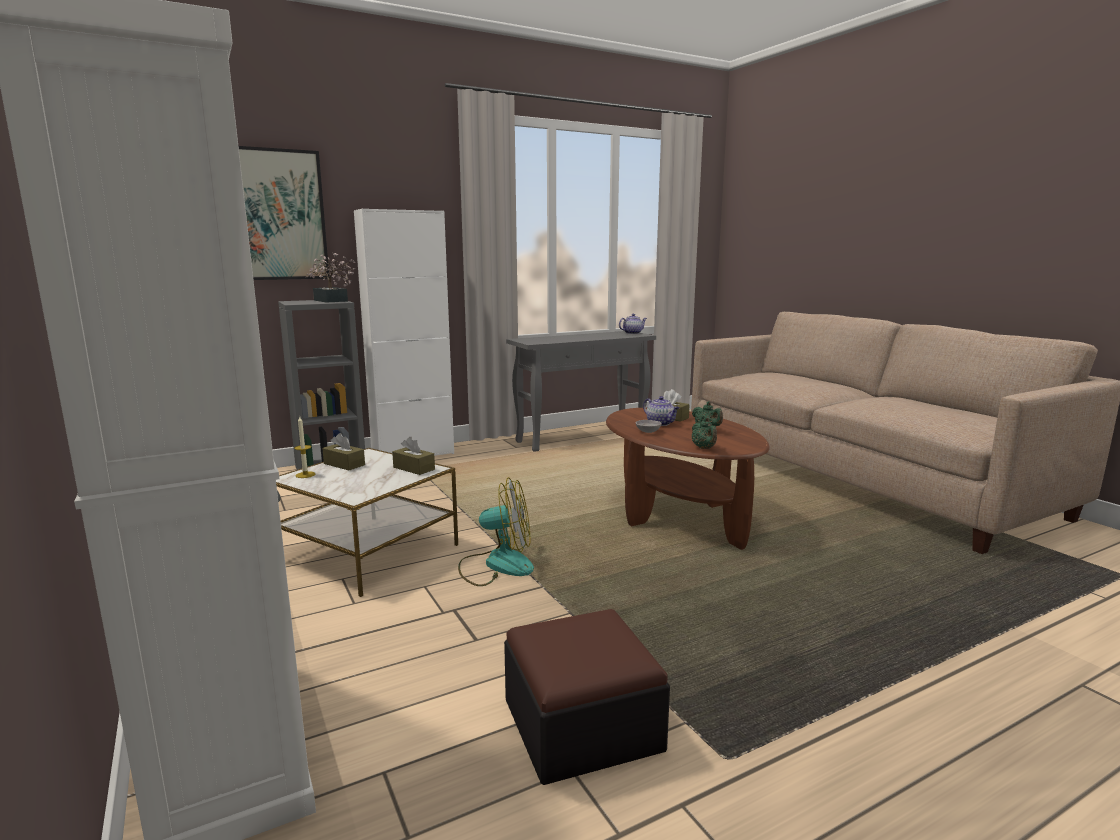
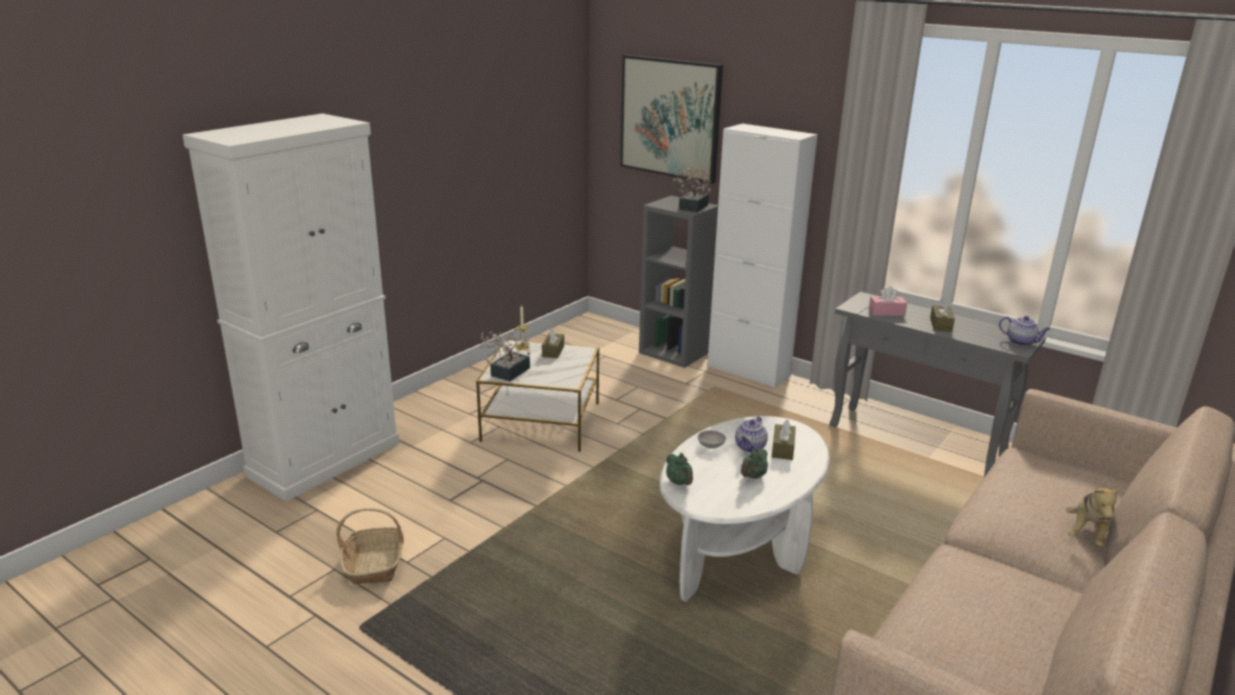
camera: 65 degrees right, 10 degrees up
(362, 490) = (507, 373): none -> potted plant
(414, 468) = (565, 376): brown tissue box -> brown tissue box (941, 325)
(497, 565) = (558, 478): fan -> none
(552, 340) = (886, 312): none -> pink tissue box
(582, 725) = (374, 564): ottoman -> basket
(678, 515) = (738, 548): brown coffee table -> white coffee table
(704, 448) = (679, 483): green teapot -> green teapot turned 75 degrees counterclockwise
(823, 382) = (1088, 533): none -> plush toy

